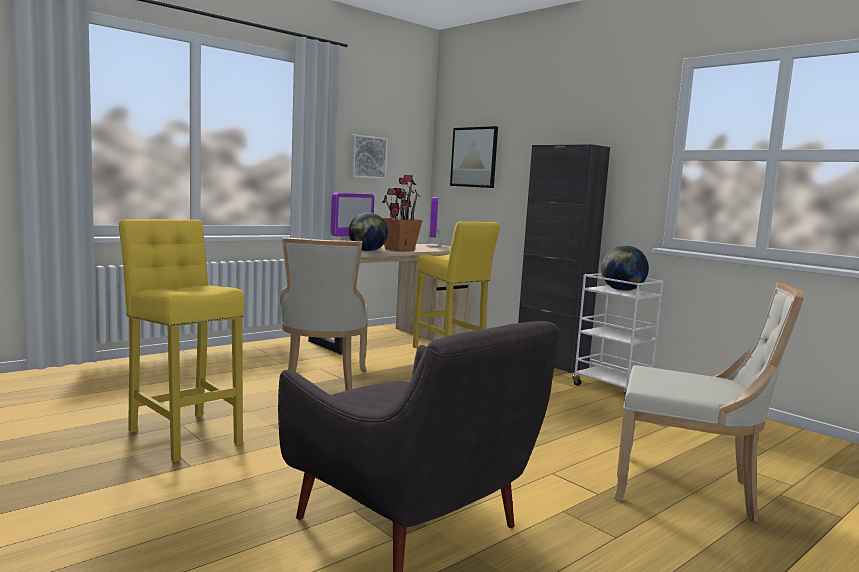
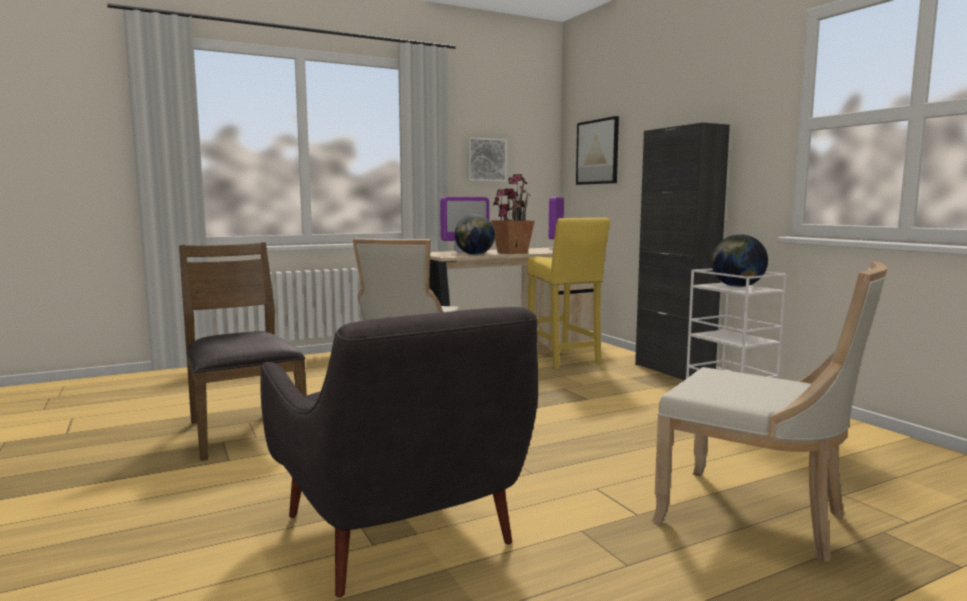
camera: 15 degrees right, 0 degrees up
(183, 434) = (244, 431): yellow stool -> brown chair

